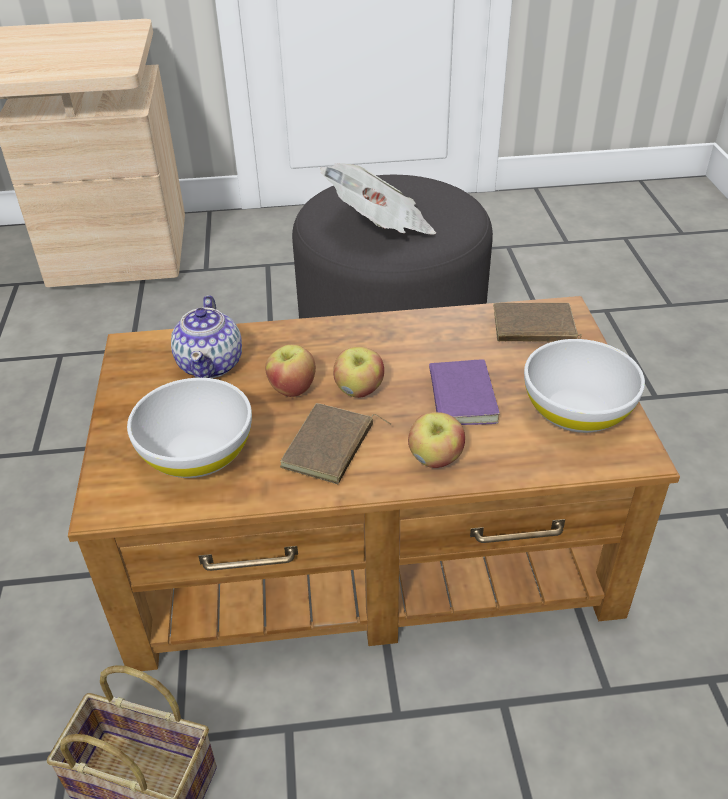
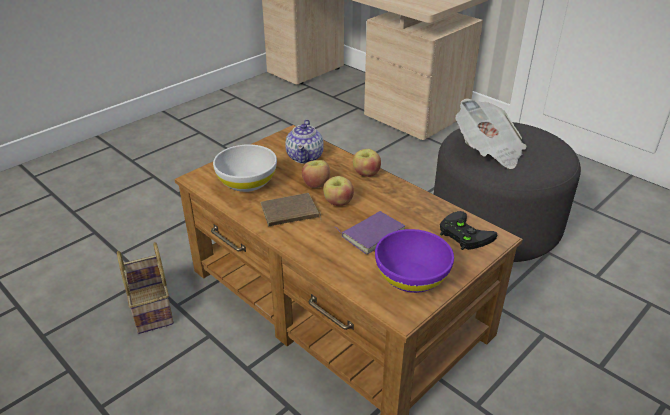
camera: 50 degrees right, 5 degrees down
(211, 364) = (305, 157): teapot -> teapot turned 45 degrees counterclockwise
(435, 459) = (317, 246): apple -> apple (366, 174)
(533, 329) = (463, 234): brown book -> black game controller
(577, 411) = (412, 278): white bowl -> purple bowl

